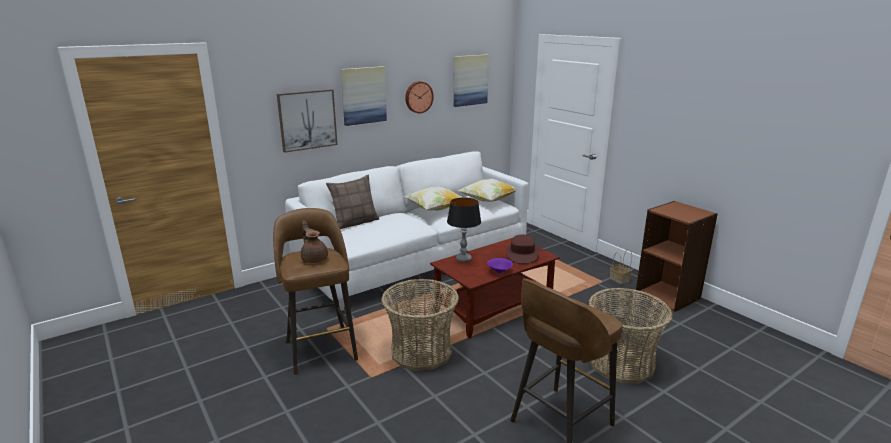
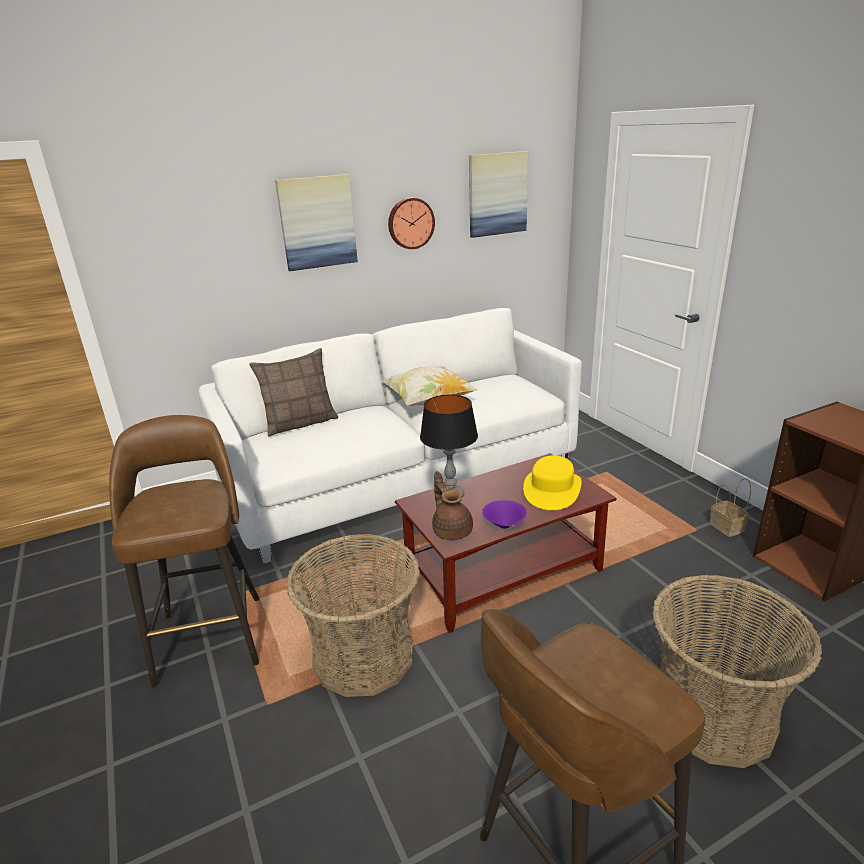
camera: 10 degrees right, 5 degrees up
(307, 120) = (226, 263): picture -> none
(314, 259) = (176, 504): brown teapot -> brown teapot (452, 530)
(487, 201) = (516, 388): pillow -> none
(522, 254) = (552, 490): brown hat -> yellow hat

